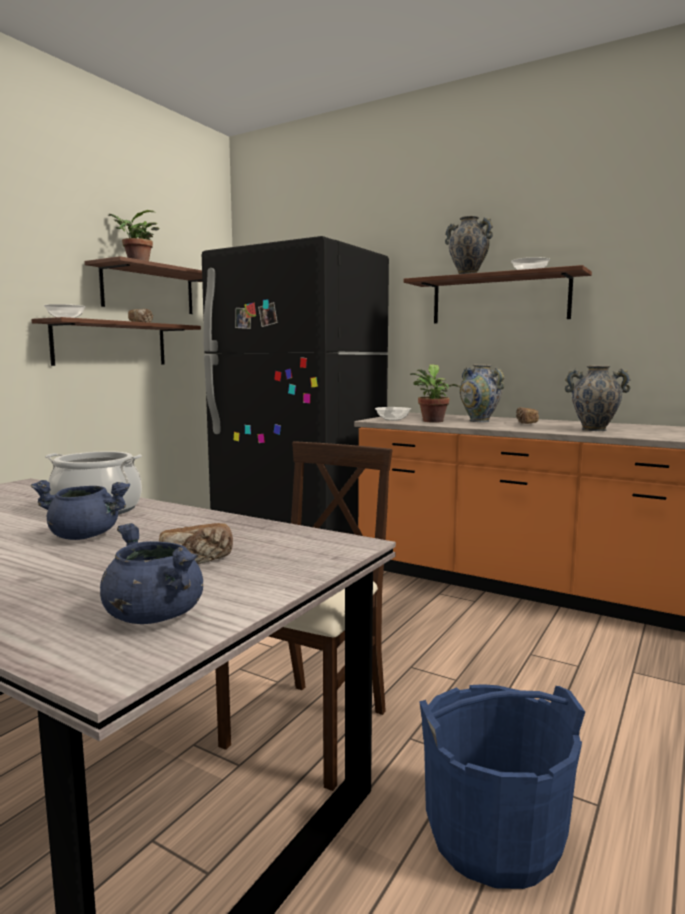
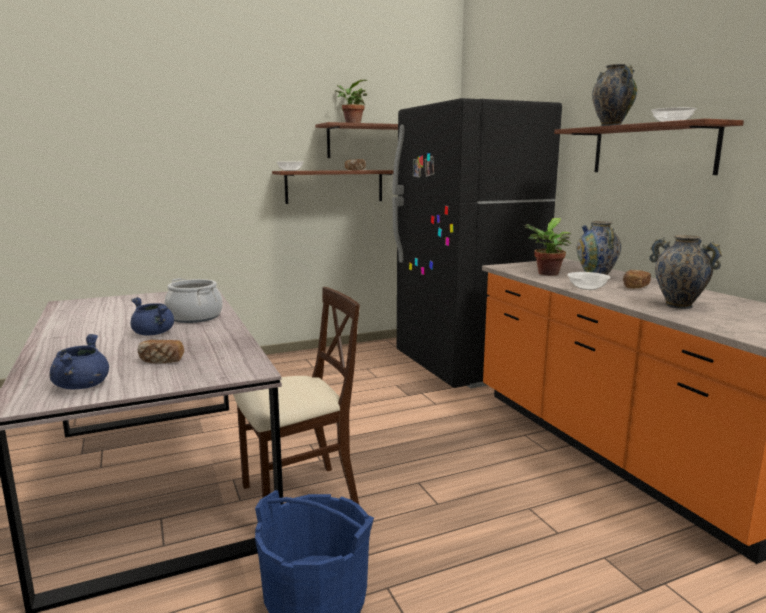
camera: 35 degrees right, 5 degrees up
(393, 419) = (519, 267): bowl -> bowl (587, 288)

